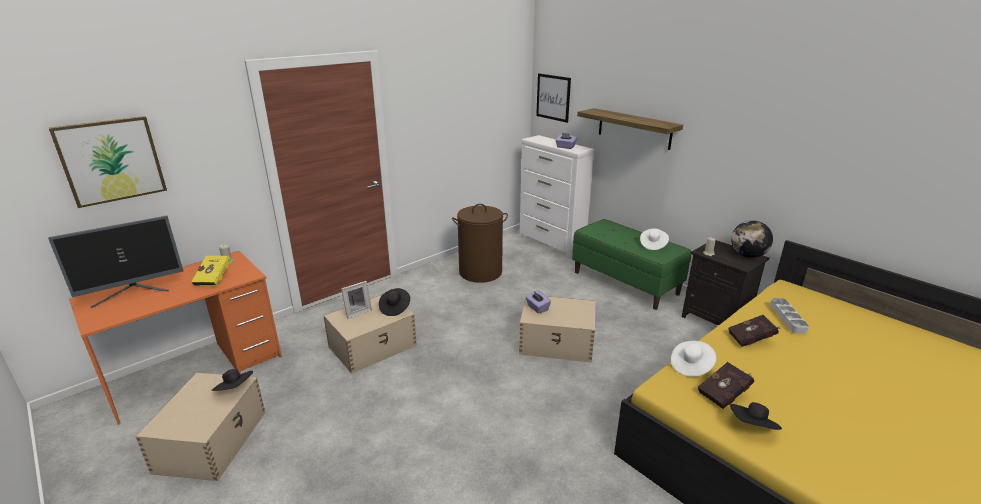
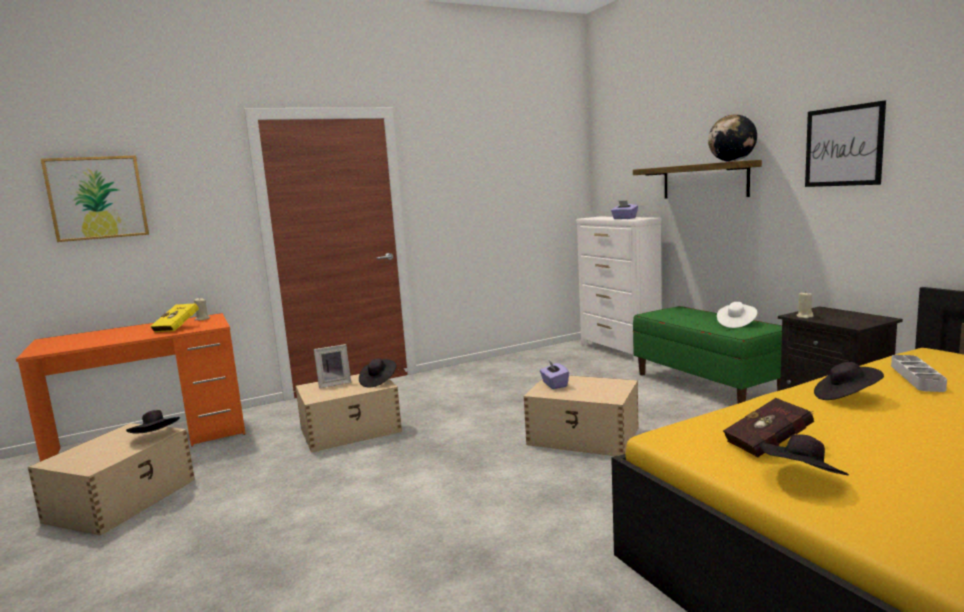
camera: 15 degrees right, 15 degrees down
(134, 293) = (94, 336): monitor -> none
(480, 272) = (516, 372): brown laundry basket -> none
(553, 97) = (613, 168): picture -> picture (843, 146)
(691, 366) = (729, 417): white hat -> none
(747, 255) = (866, 317): globe -> globe (731, 161)
(752, 340) = (846, 397): red book -> black hat

